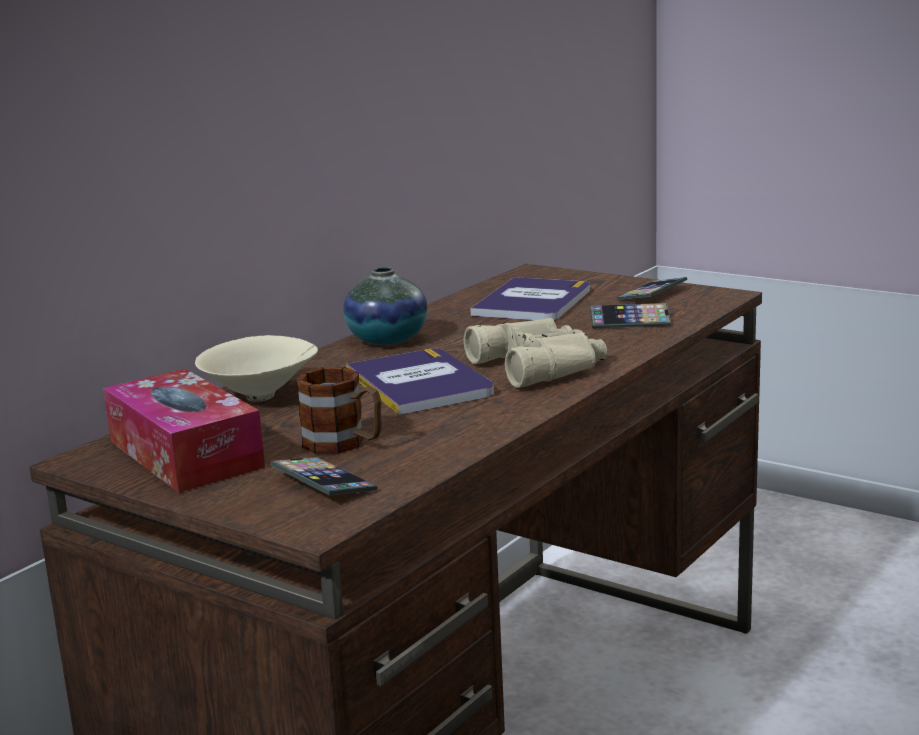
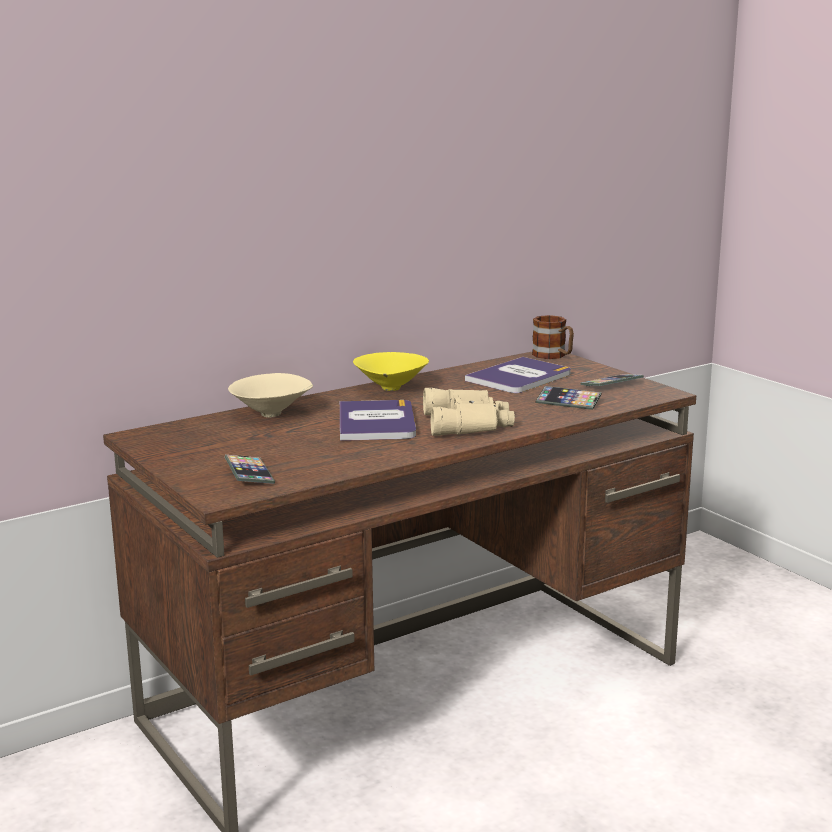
camera: 20 degrees right, 0 degrees up
(185, 454) = (192, 442): tissue box -> none
(344, 444) = (287, 453): mug -> mug (554, 356)
(387, 340) = (390, 389): vase -> yellow bowl

